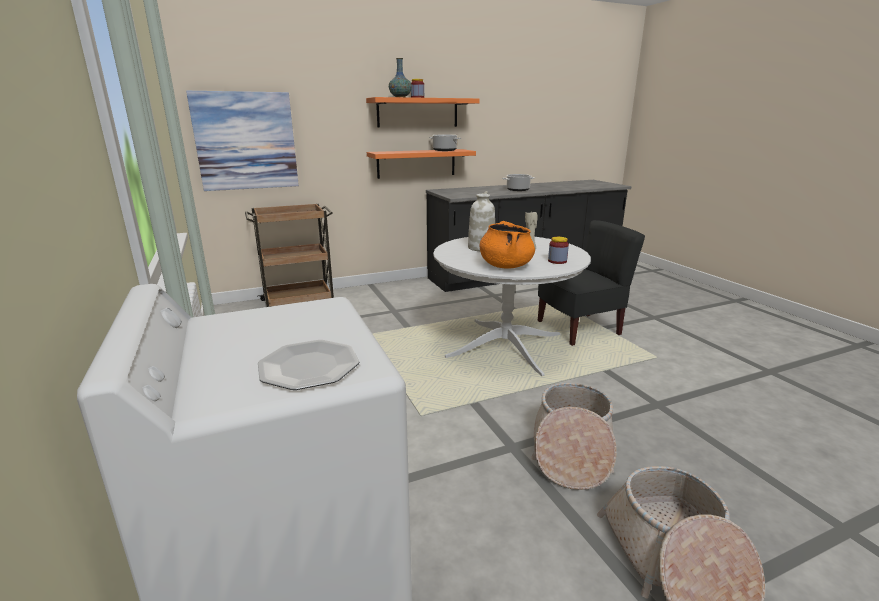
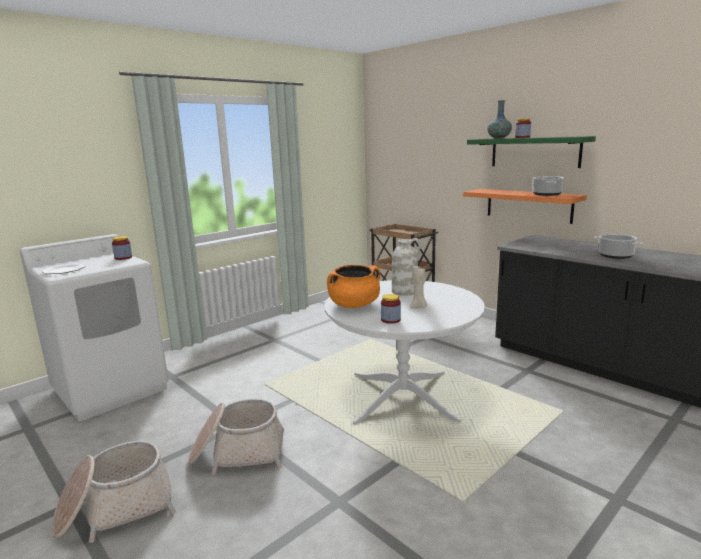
camera: 70 degrees right, 5 degrees down
(246, 141) = (399, 173): picture -> none
(272, 313) = (123, 258): none -> jar
(418, 113) = (534, 152): orange shelf -> green shelf
(579, 329) = (493, 435): black chair -> none

